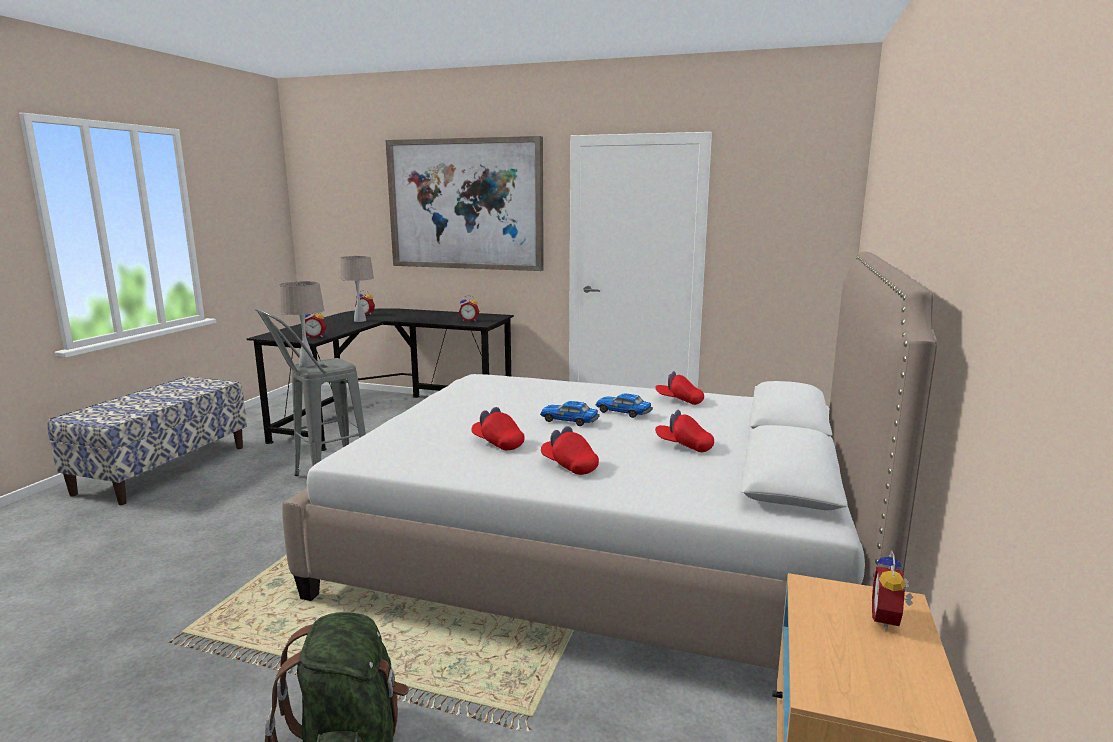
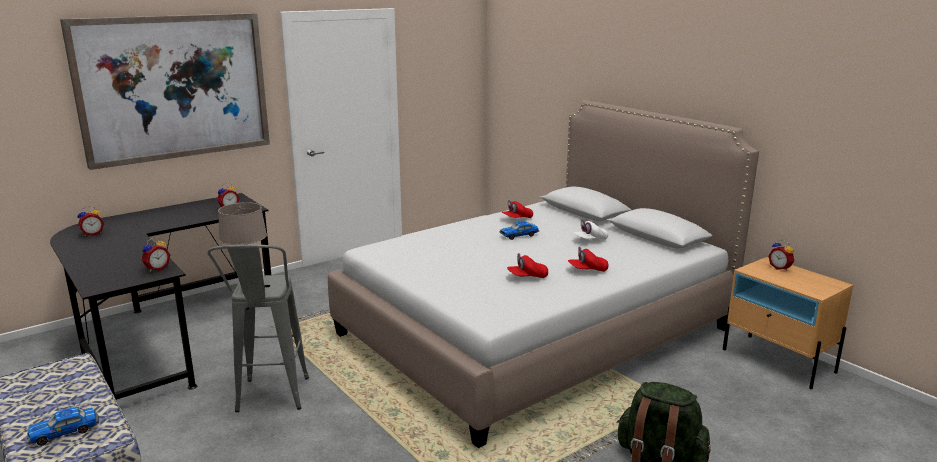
camera: 55 degrees left, 5 degrees up
(359, 320) = (120, 241): beige table lamp -> none
(570, 420) = (515, 250): toy car -> toy car (65, 432)
(684, 446) = (590, 240): red cap -> white cap

